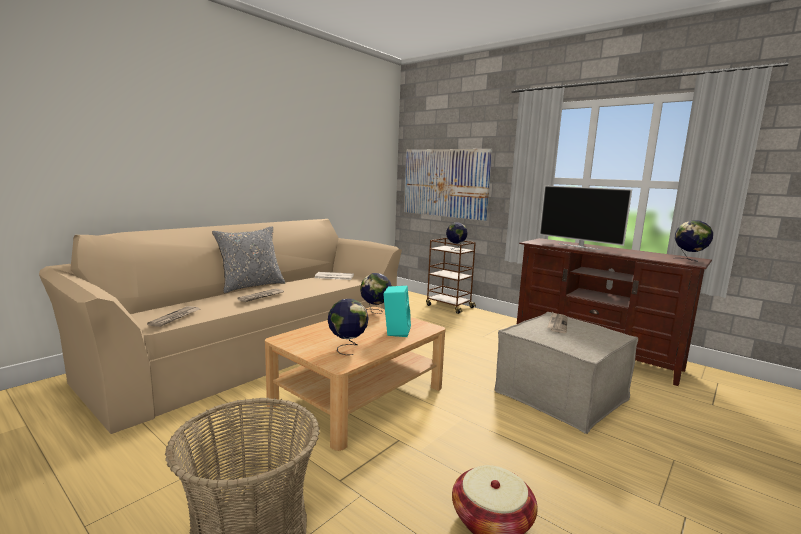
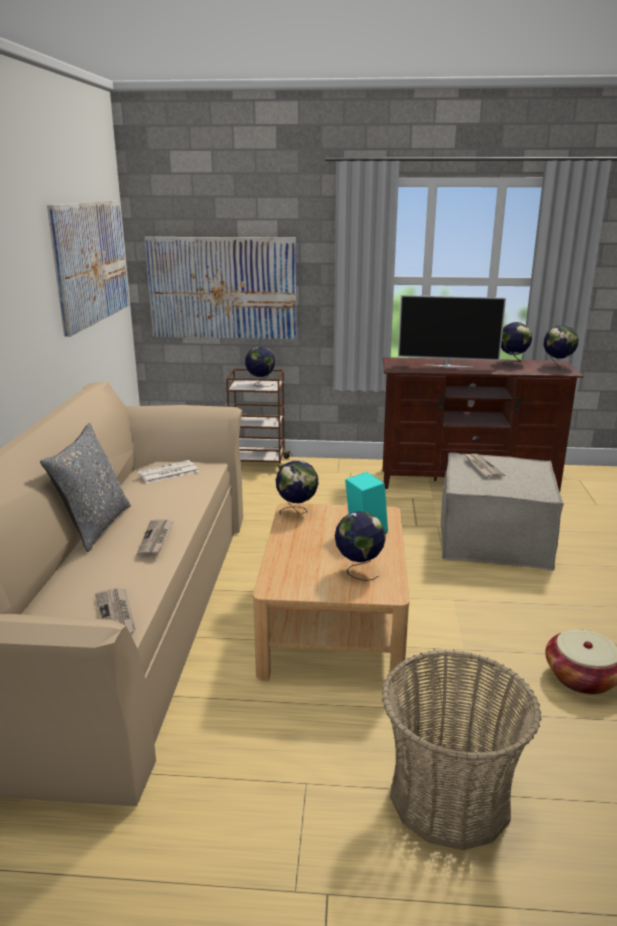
camera: 35 degrees left, 10 degrees up
(354, 155) = (91, 262): none -> picture
(646, 253) = (512, 363): none -> globe

